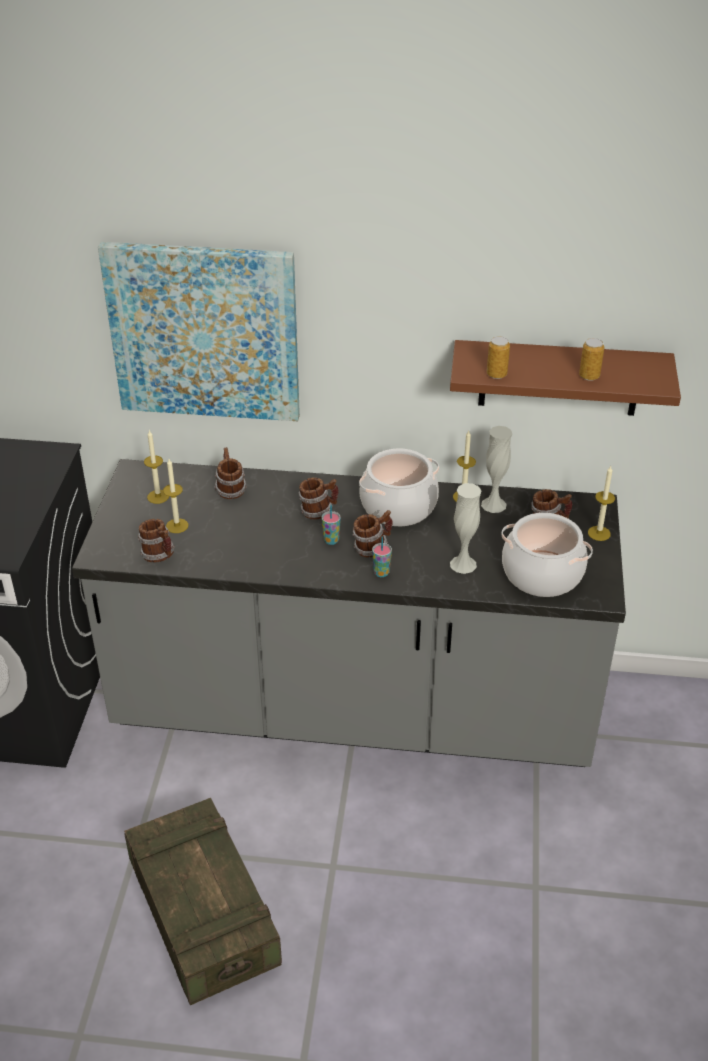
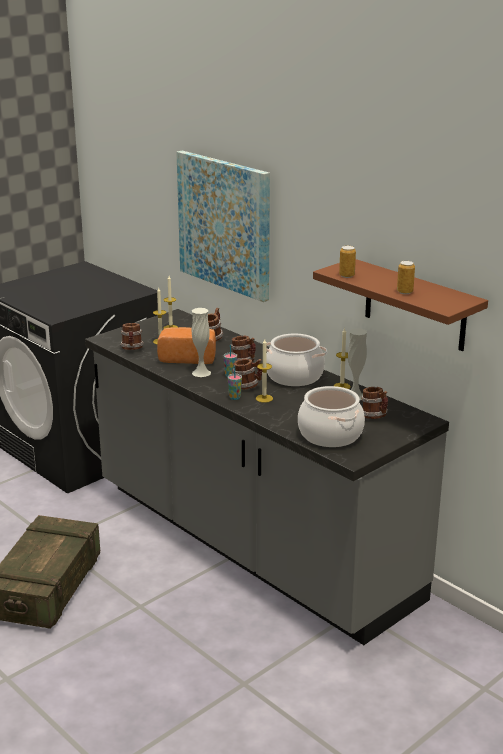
camera: 40 degrees right, 15 degrees down
(245, 536) = (188, 357): none -> bread
(463, 564) = (288, 412): white vase -> white vase (201, 373)
(599, 533) = (402, 432): candle -> candle (264, 398)

